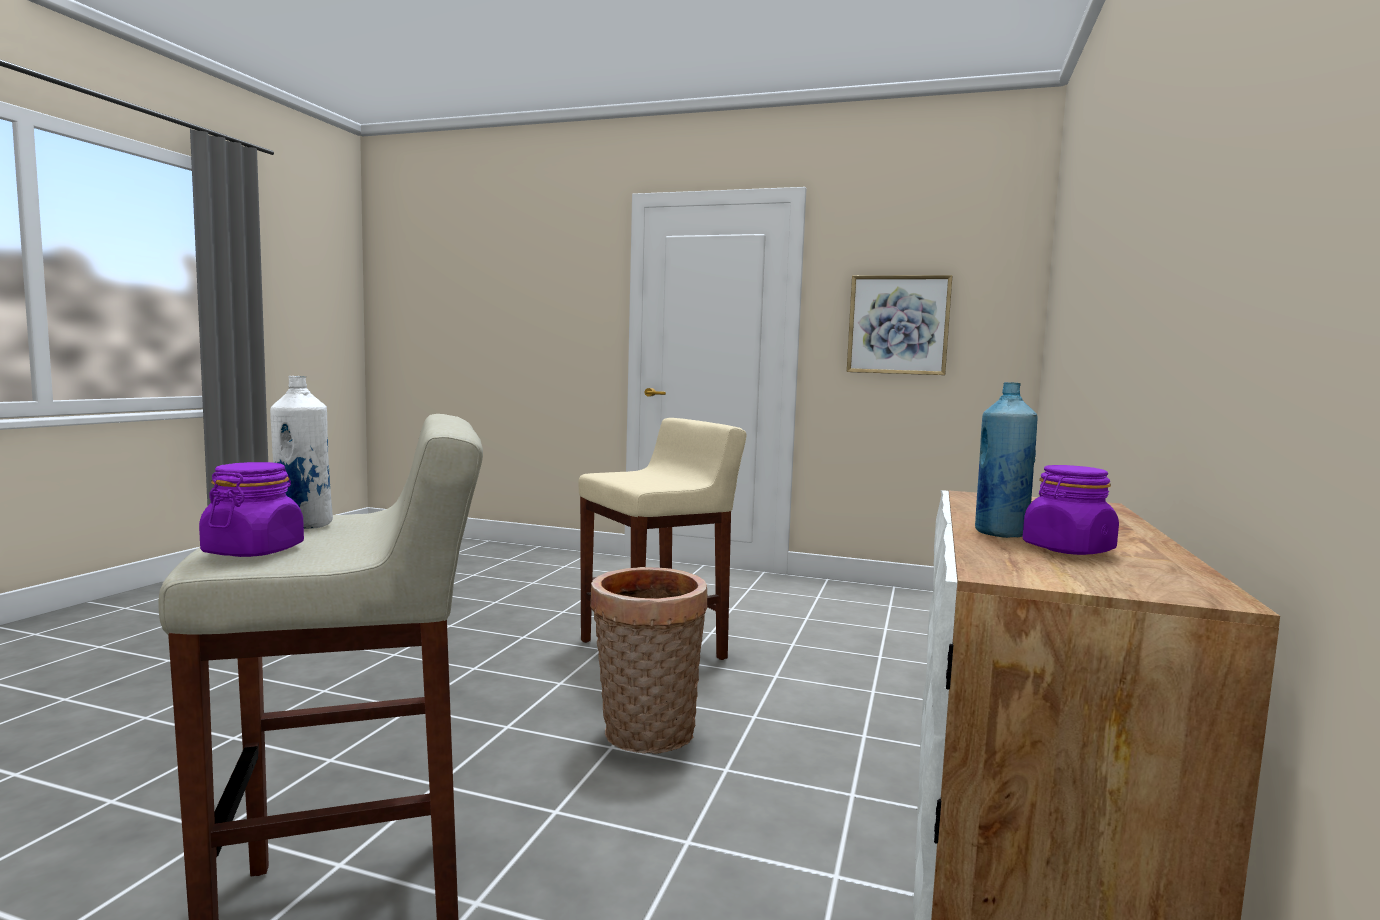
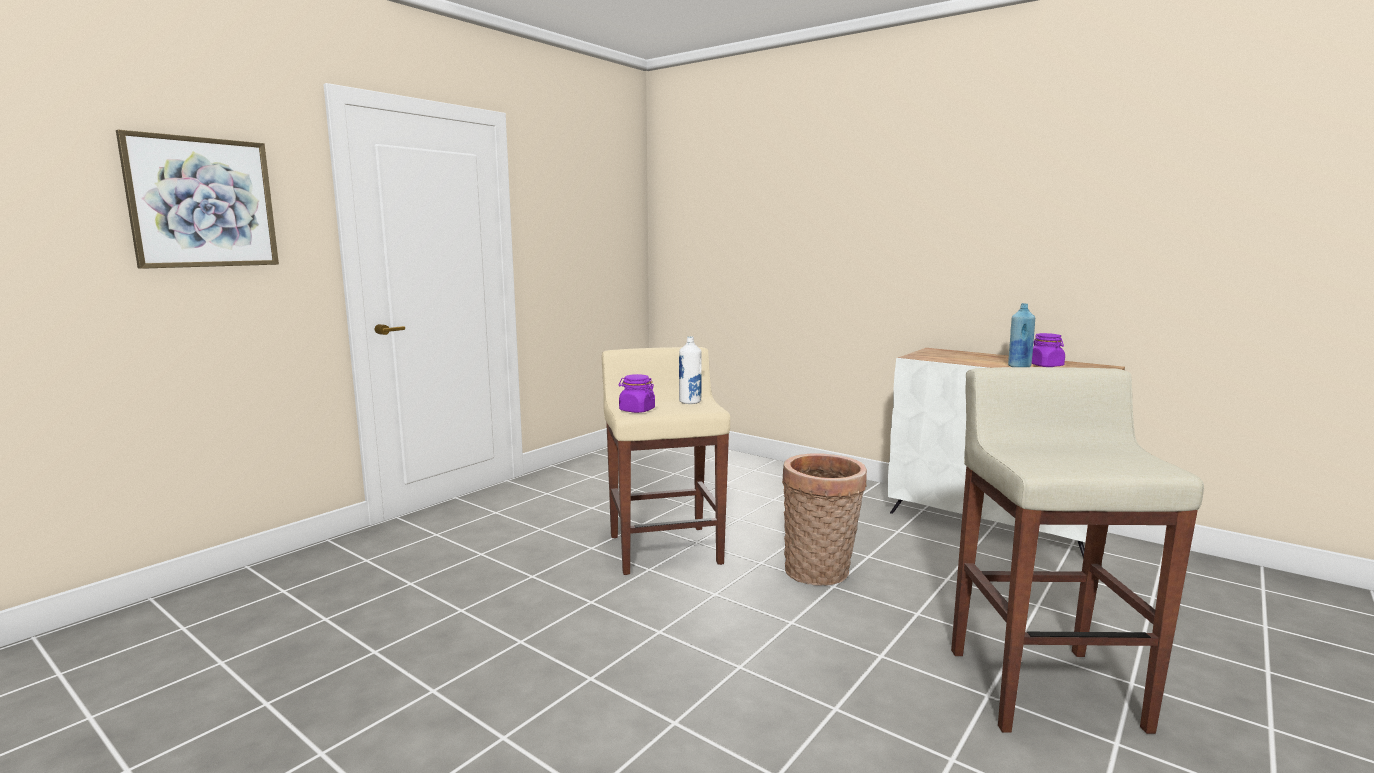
camera: 70 degrees left, 5 degrees up
(254, 551) = (1136, 463): purple jar -> purple jar (636, 410)
(303, 525) = (1056, 458): white bottle -> white bottle (690, 402)
(898, 325) = (577, 243): picture -> picture (202, 203)

